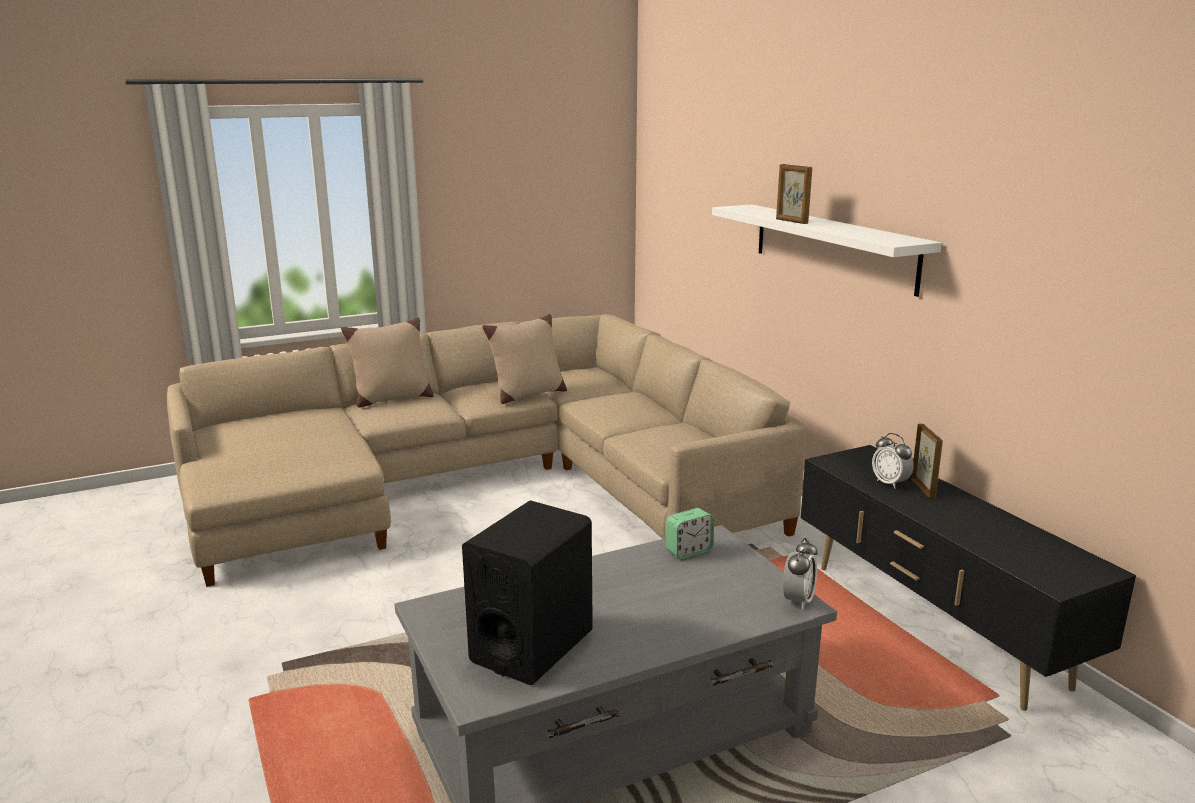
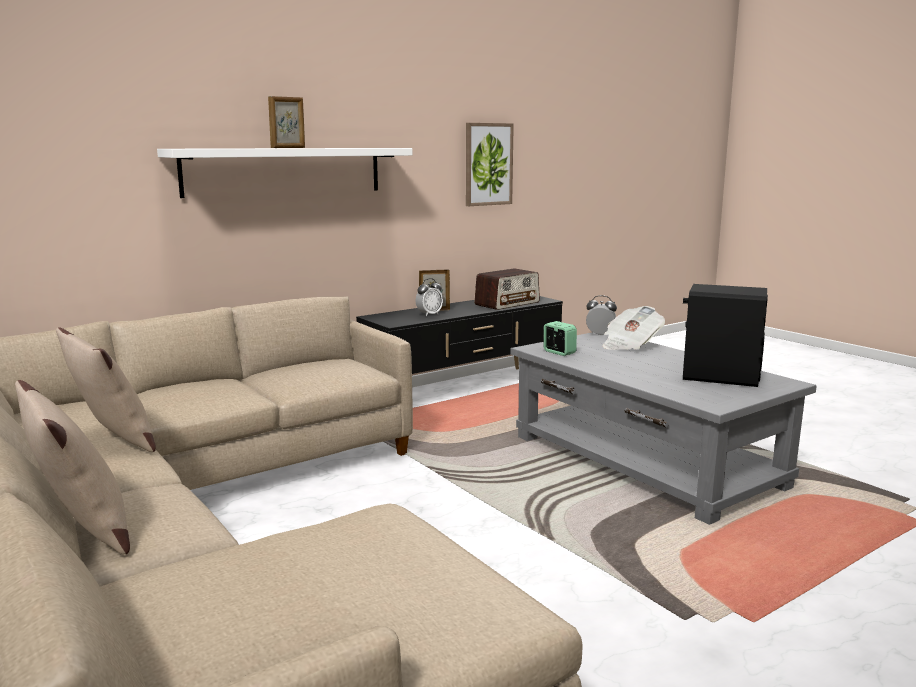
camera: 100 degrees left, 5 degrees down
(726, 613) = (630, 345): none -> newspaper
(1002, 545) = (507, 303): none -> radio
(1101, 306) = (488, 164): none -> picture

